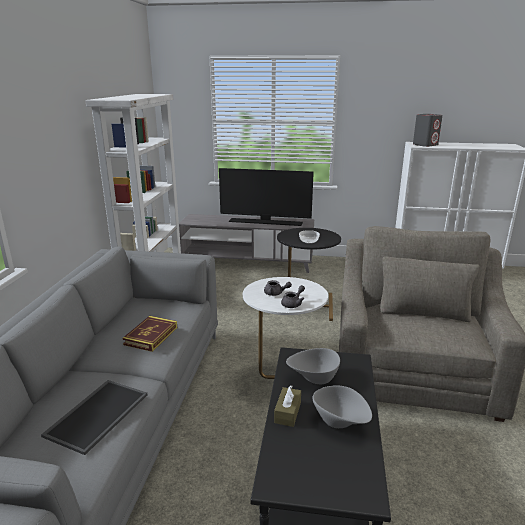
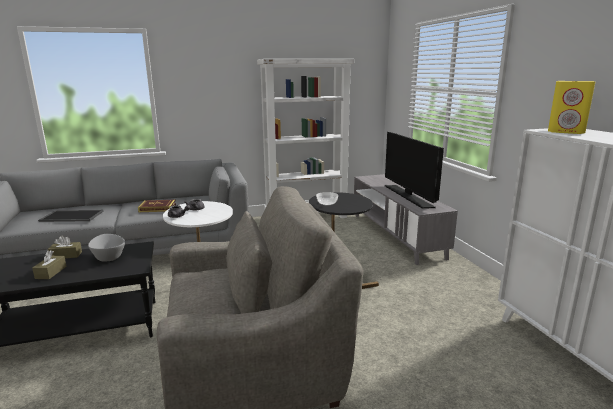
camera: 65 degrees right, 5 degrees down
(341, 422) = (51, 272): grey bowl -> brown tissue box
(425, 145) = (566, 131): grey speaker -> yellow speaker

